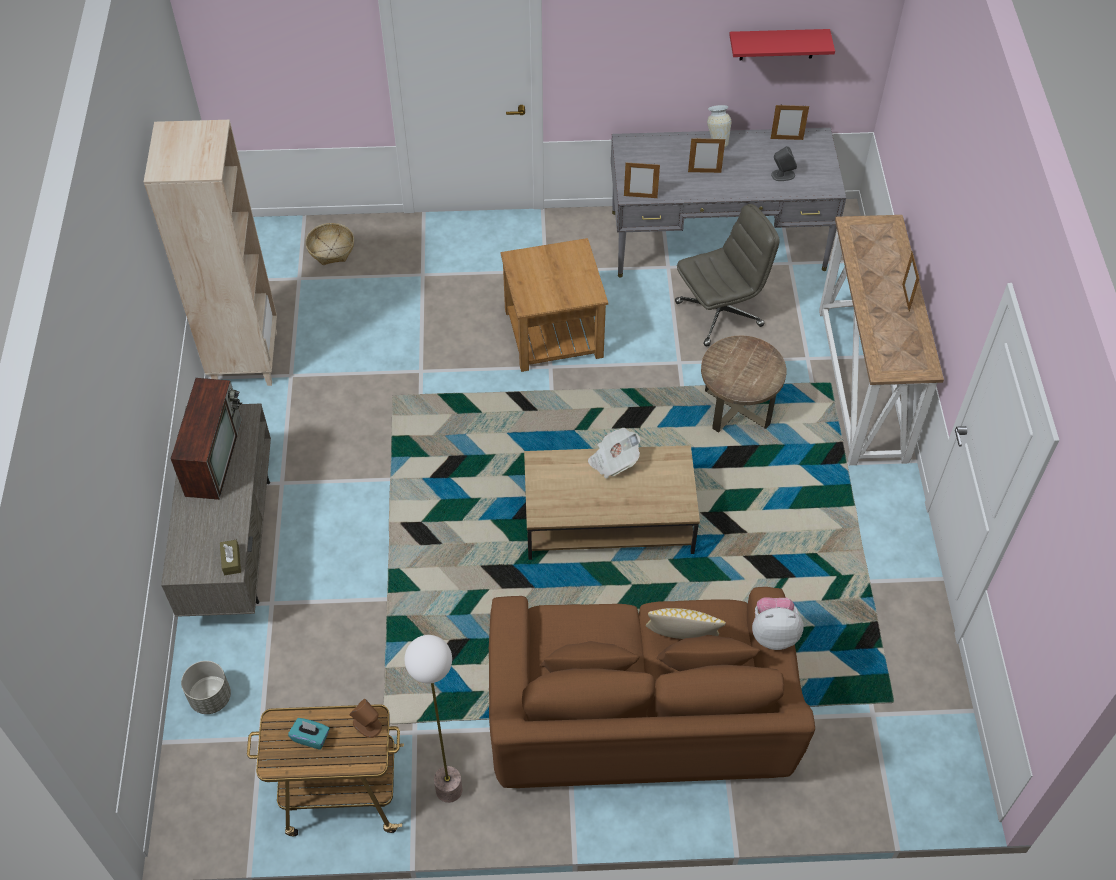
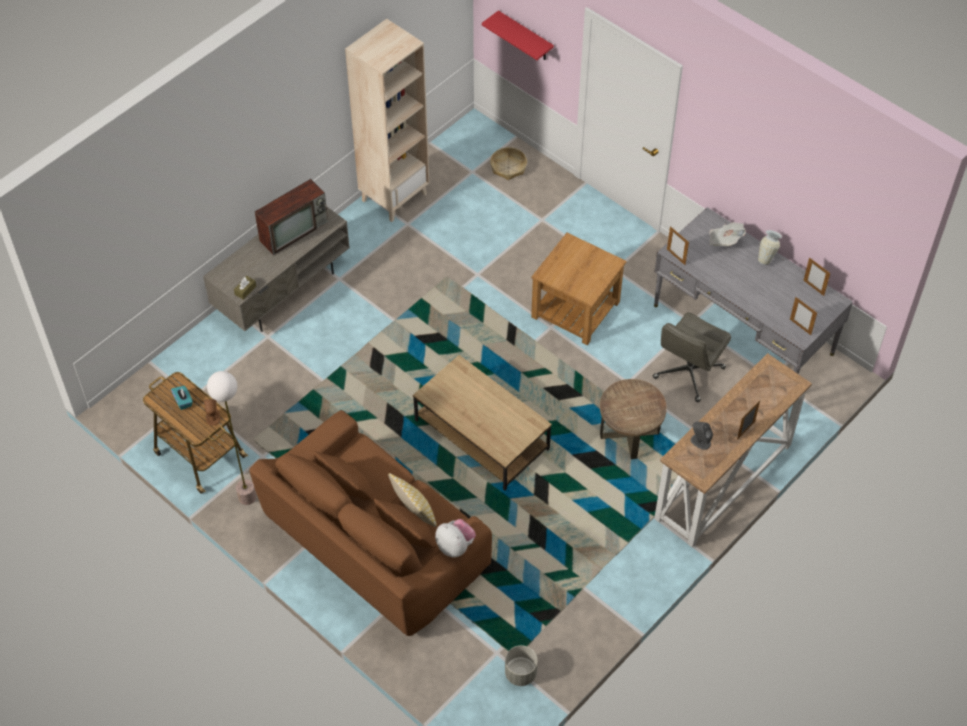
camera: 45 degrees right, 0 degrees up
(210, 697) = (191, 359): grey planter -> grey planter (520, 673)
(613, 460) = (499, 398): newspaper -> newspaper (724, 240)
(704, 172) = (734, 270): picture frame -> picture frame (800, 327)
(720, 313) = (688, 373): grey office chair -> grey office chair turned 105 degrees clockwise
(777, 44) = (824, 215): red shelf -> red shelf (525, 37)
(782, 175) = (781, 307): grey speaker -> grey speaker (700, 441)

